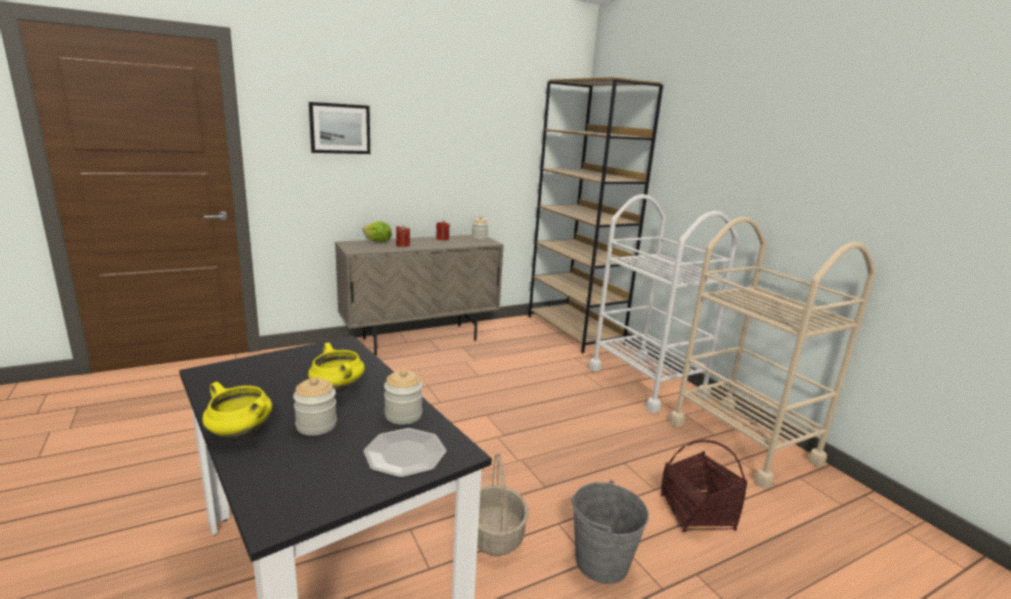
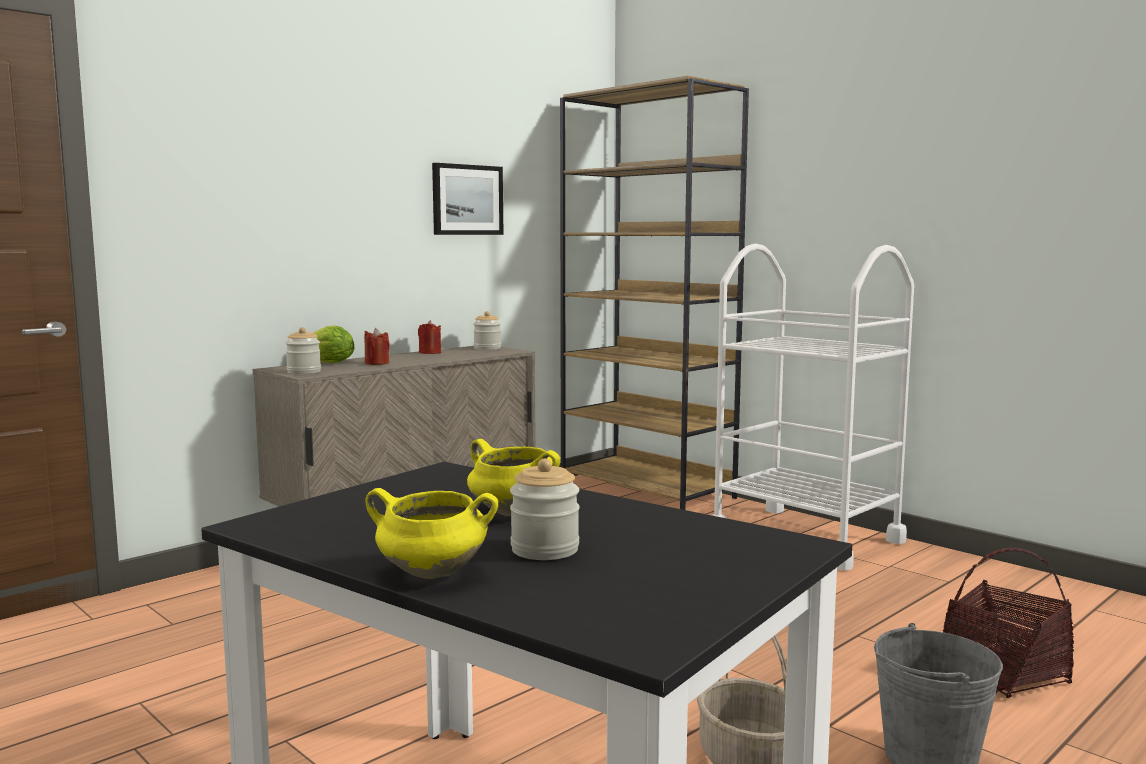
camera: 15 degrees left, 10 degrees down
(340, 128) = (256, 170): picture -> picture (467, 200)
(403, 415) = (660, 523): jar -> jar (304, 372)
(405, 454) = (728, 557): plate -> none
(742, 442) = (992, 584): beige cart -> none

